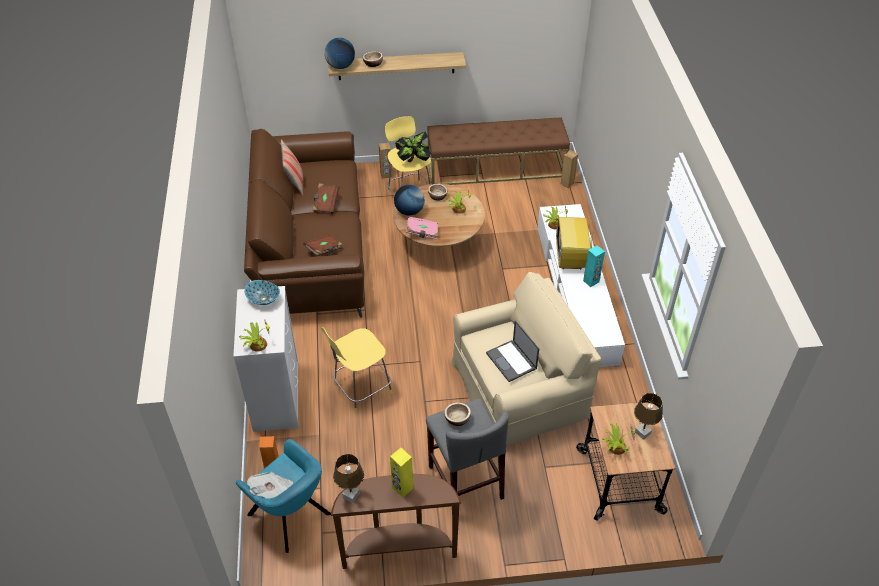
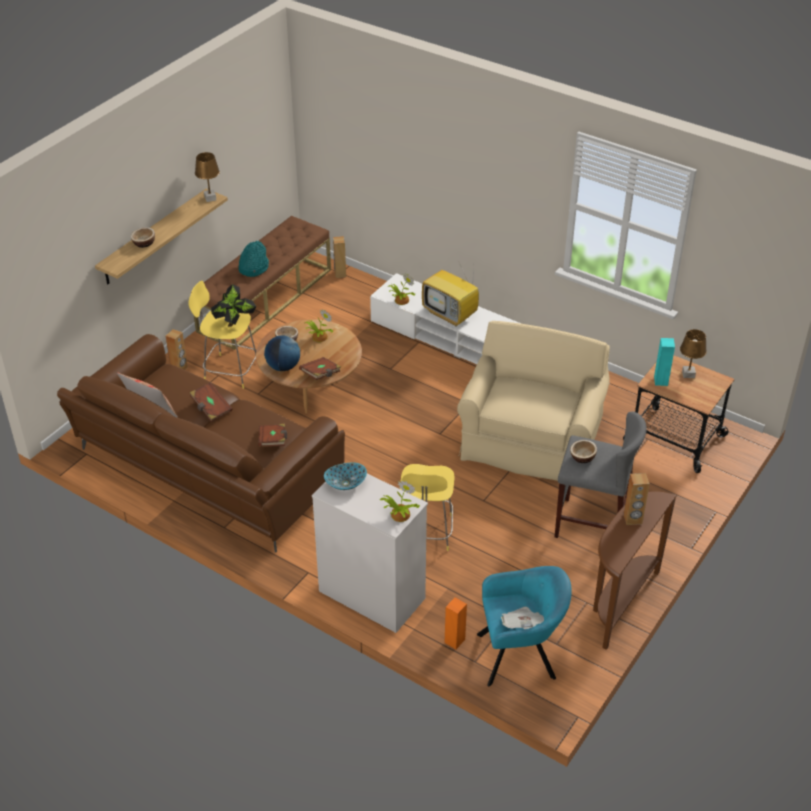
camera: 50 degrees left, 5 degrees down
(340, 66) = (117, 263): globe -> none
(351, 495) = (611, 553): brown table lamp -> brown table lamp (210, 198)
(402, 488) = (632, 519): yellow speaker -> brown speaker
(422, 233) = (321, 374): pink book -> brown book
(483, 135) = (253, 267): none -> turquoise hat
(511, 361) = (543, 401): laptop -> none
(591, 281) = (488, 320): turquoise speaker -> turquoise speaker (661, 381)
(615, 446) = (687, 395): potted plant -> none

